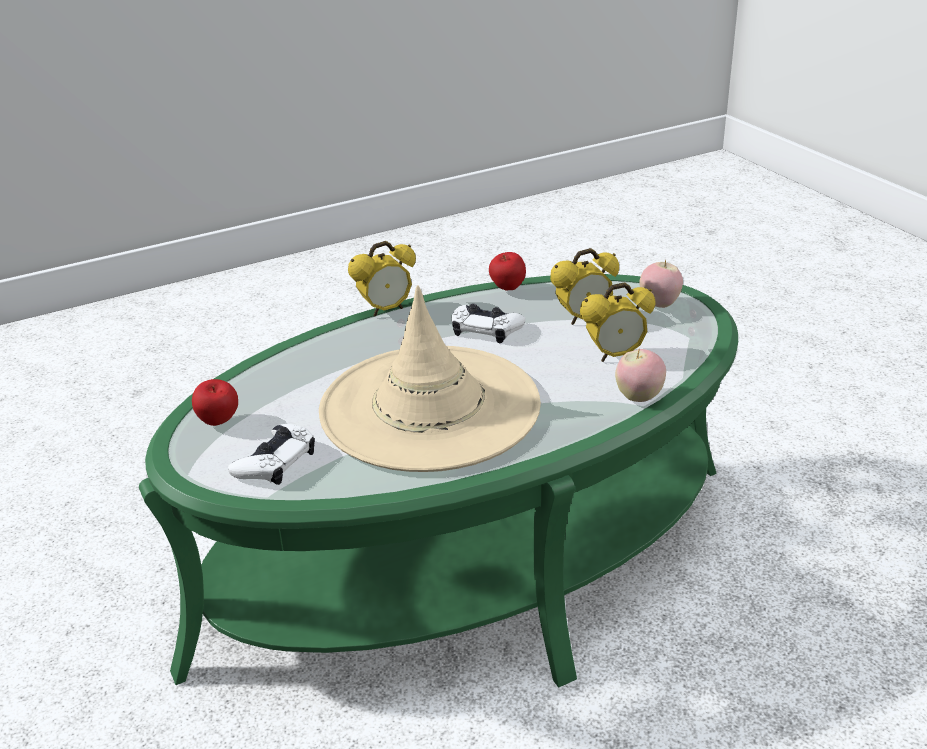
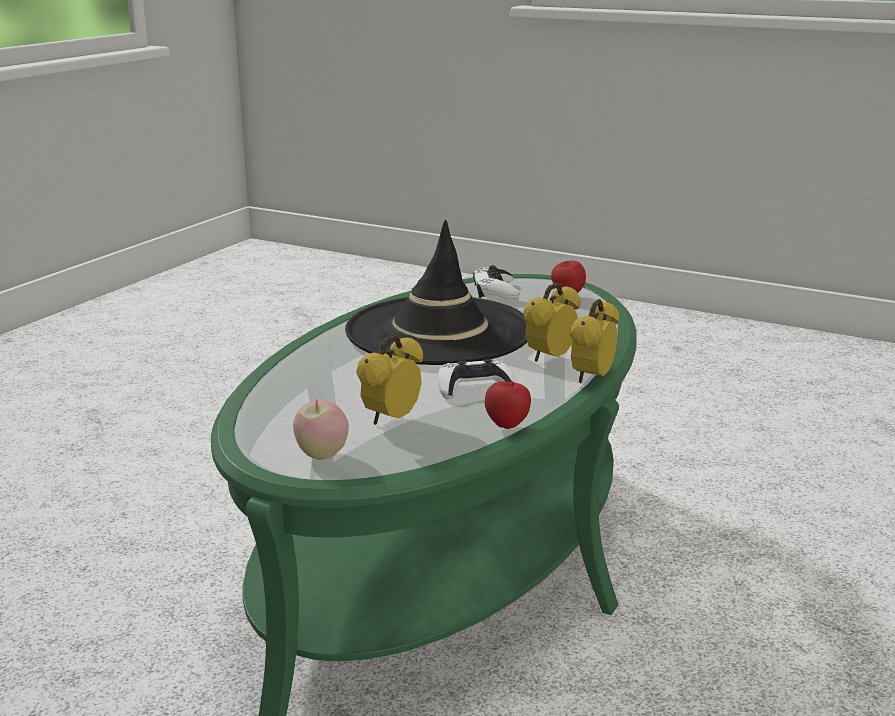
camera: 145 degrees right, 10 degrees down
(430, 408) = (439, 331): beige hat -> black hat
(615, 356) = (327, 397): alarm clock -> alarm clock (550, 358)
(639, 397) = (279, 372): apple -> none

